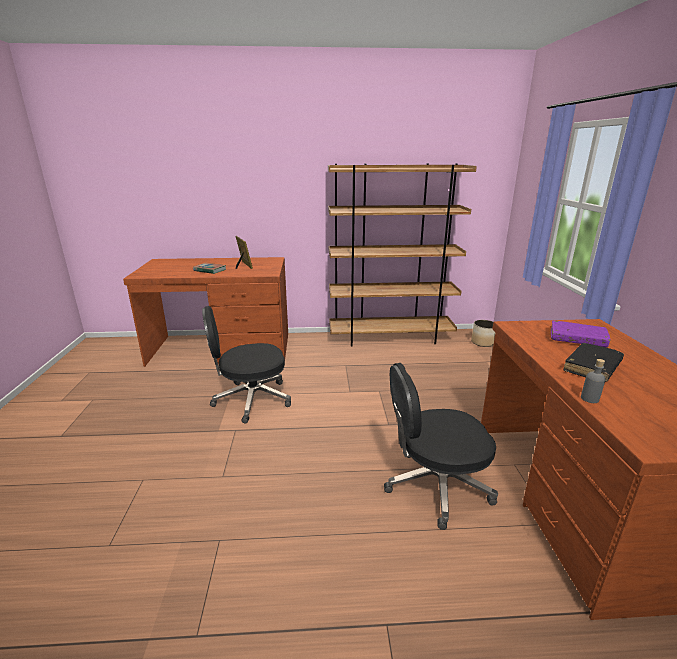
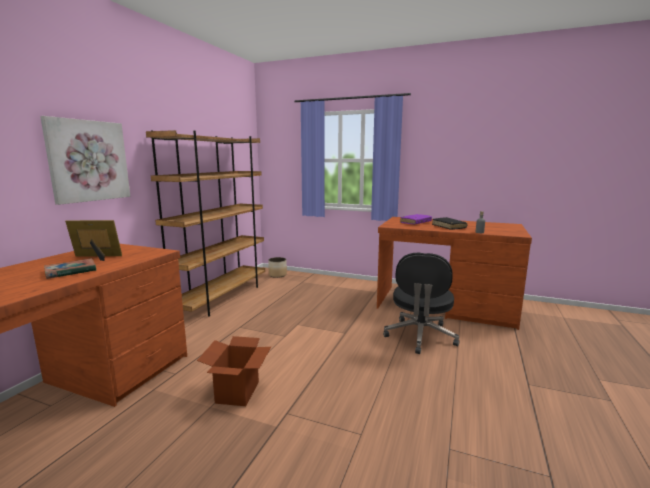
camera: 65 degrees left, 10 degrees down
(251, 400) = (237, 392): black office chair -> cardboard box
(274, 192) = (88, 161): none -> picture

